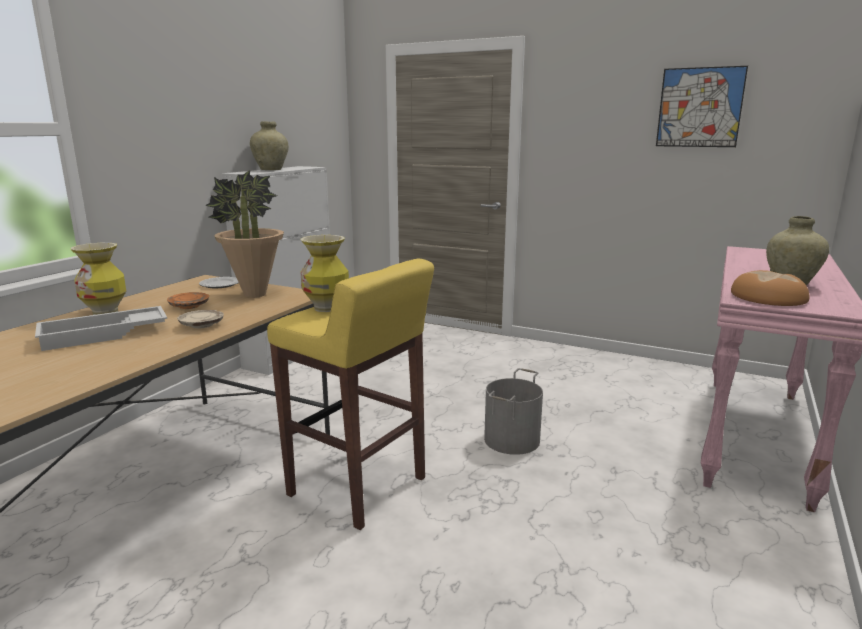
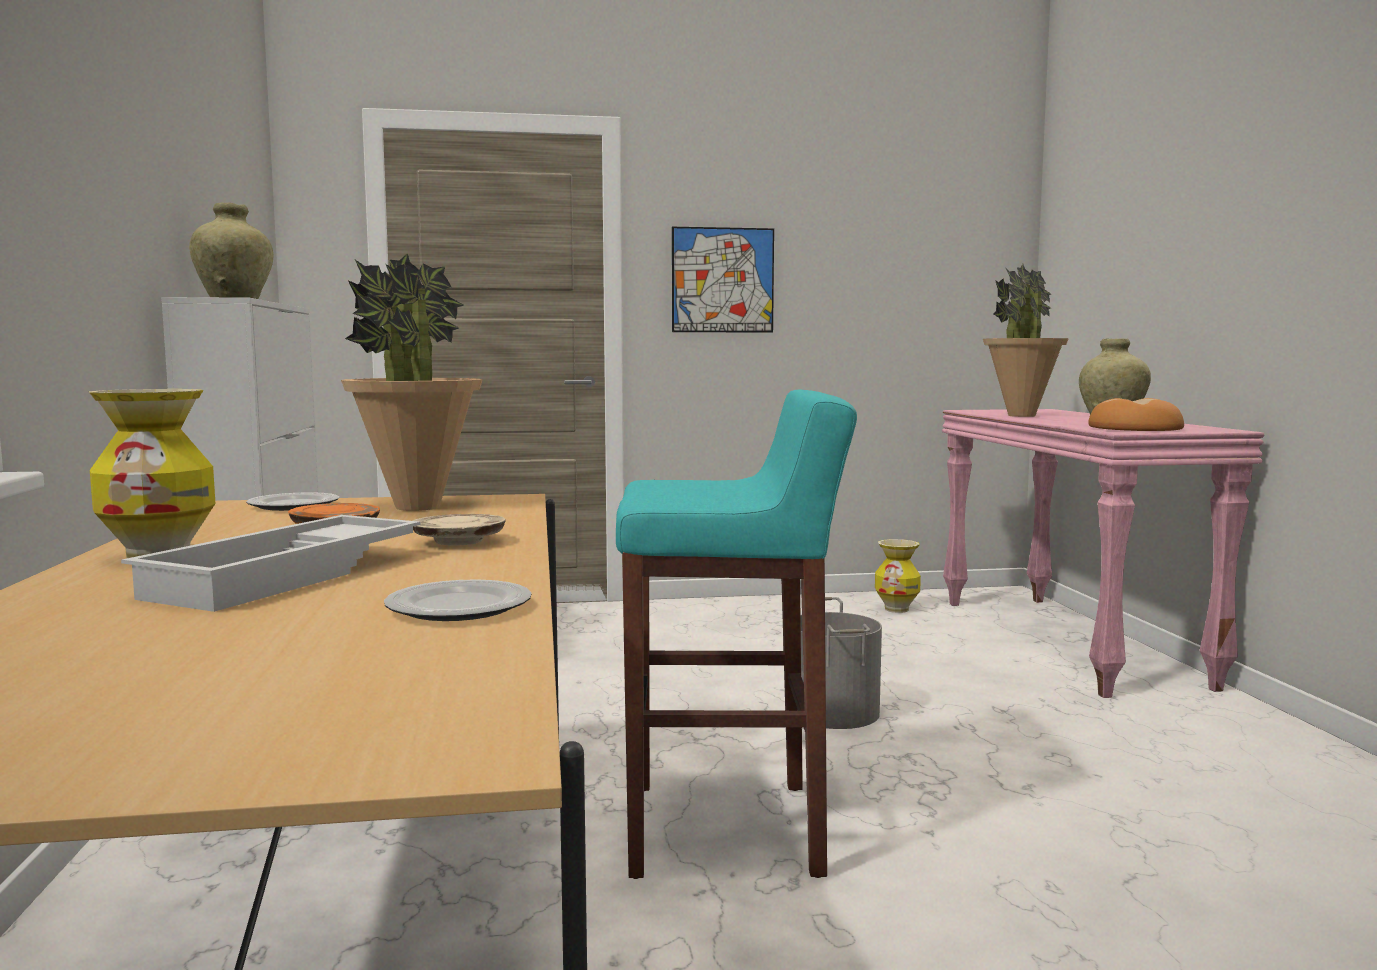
camera: 35 degrees left, 10 degrees down
(95, 370) = (460, 607): none -> plate
(326, 308) = (663, 489): vase -> vase (897, 609)
(359, 488) = (727, 829): yellow stool -> turquoise stool
(699, 107) = (871, 233): picture -> picture (722, 280)
(752, 263) = (1021, 416): none -> potted plant

